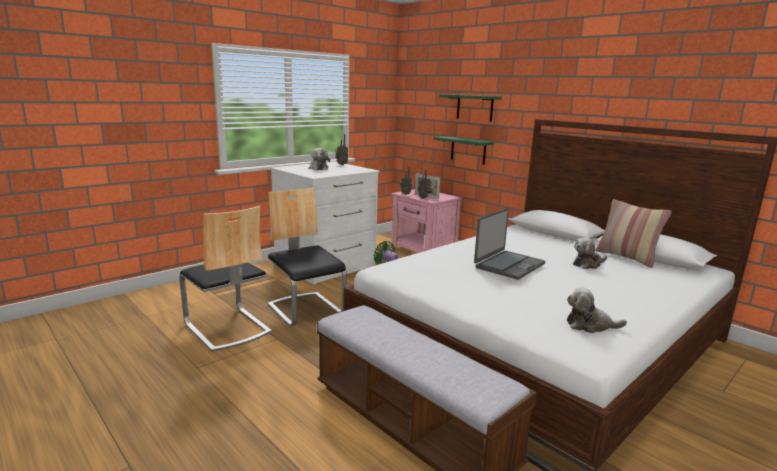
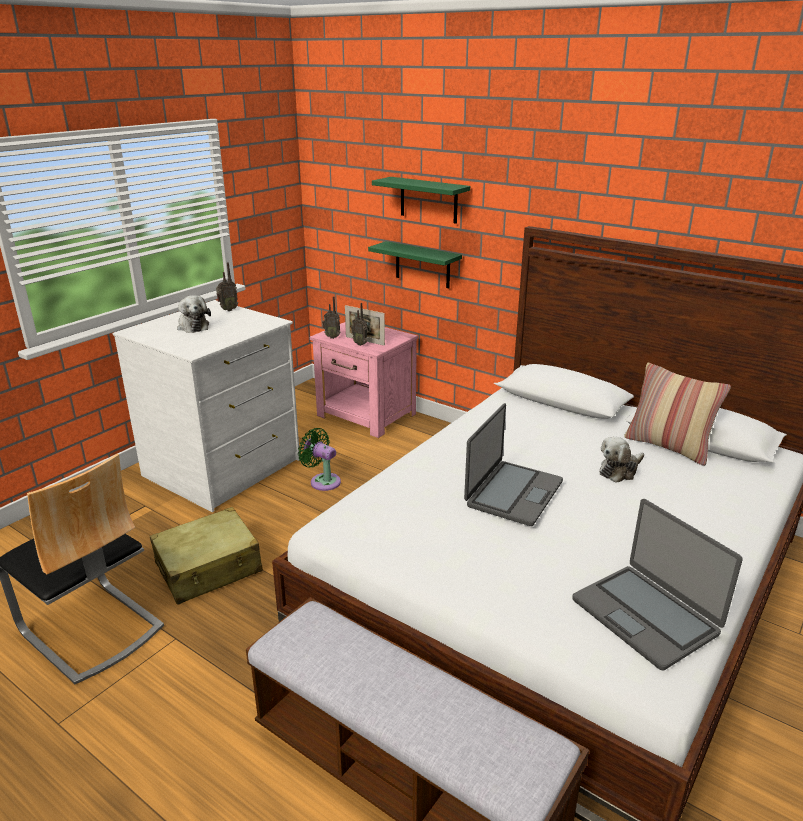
camera: 10 degrees left, 10 degrees up
(306, 309) = (209, 568): chair -> beige suitcase
(590, 325) = (645, 616): plush toy -> laptop

